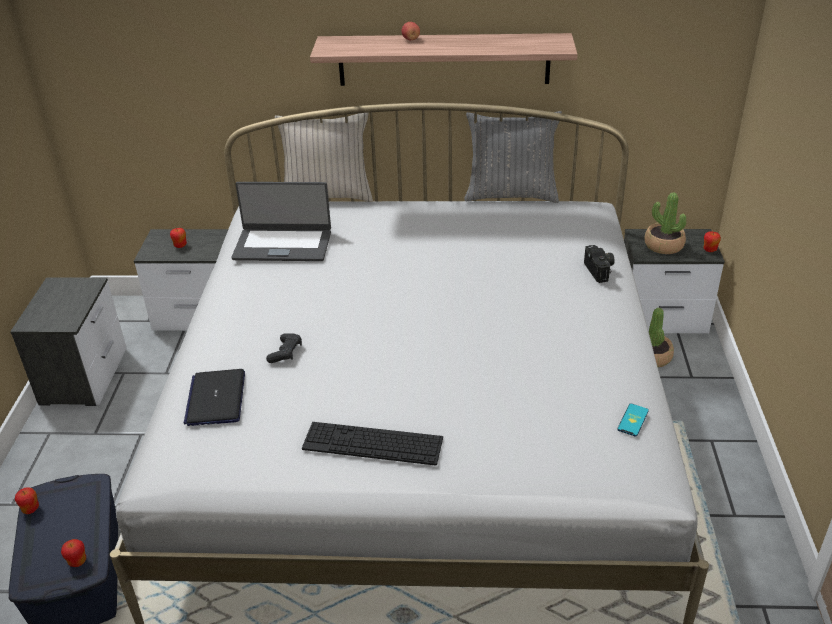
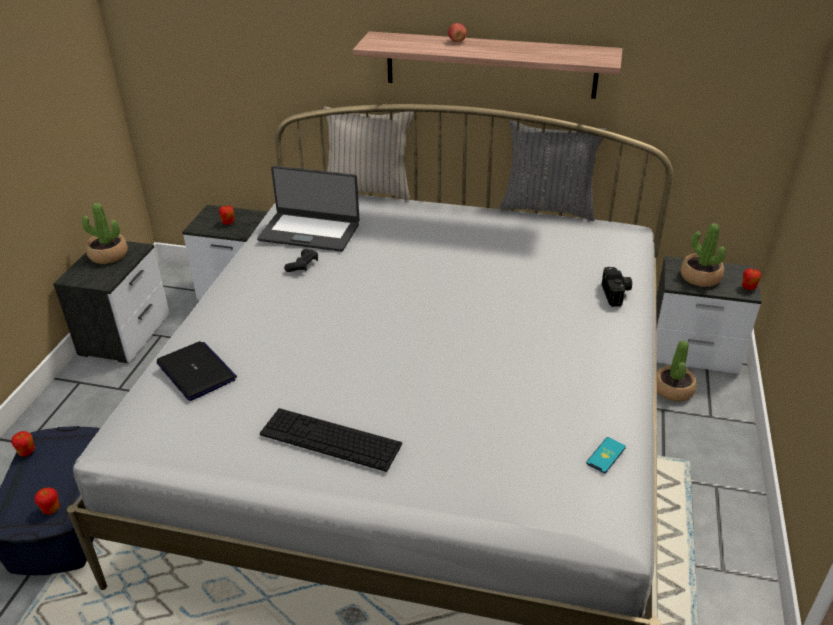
camera: 10 degrees right, 0 degrees up
(61, 294) = (108, 255): none -> potted plant
(216, 398) = (196, 372): laptop -> laptop turned 135 degrees clockwise
(285, 353) = (277, 336): black game controller -> black game controller (303, 265)

